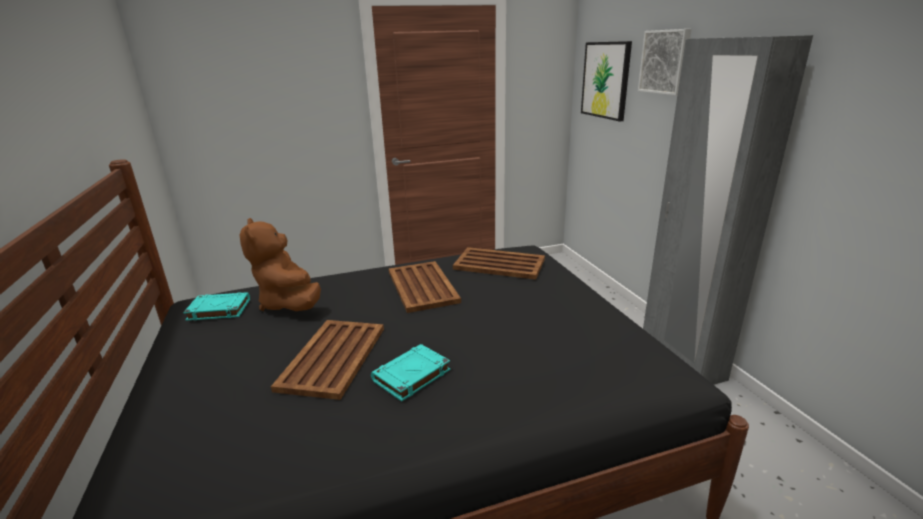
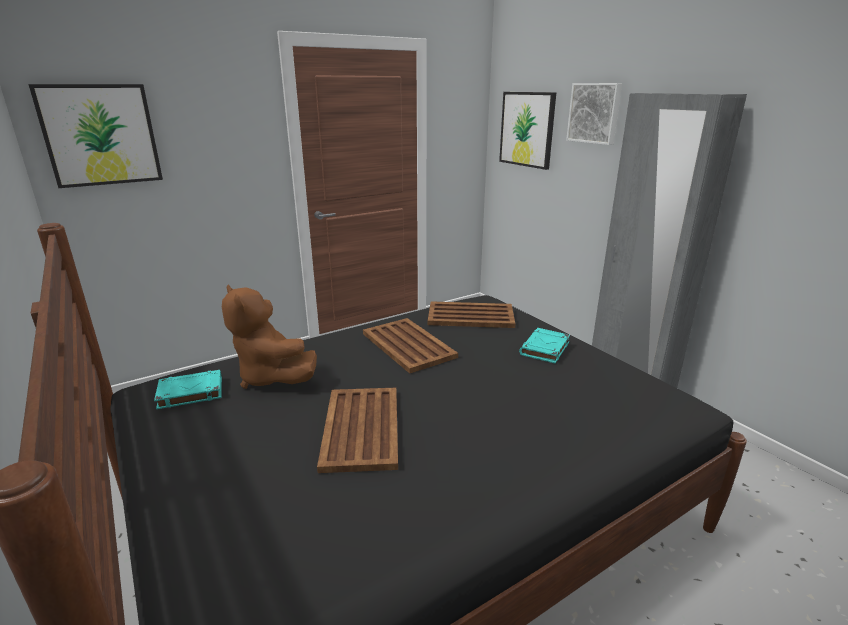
camera: 15 degrees left, 0 degrees up
(205, 88) = (100, 135): none -> picture
(411, 376) = (455, 435): turquoise book -> turquoise book (544, 349)

